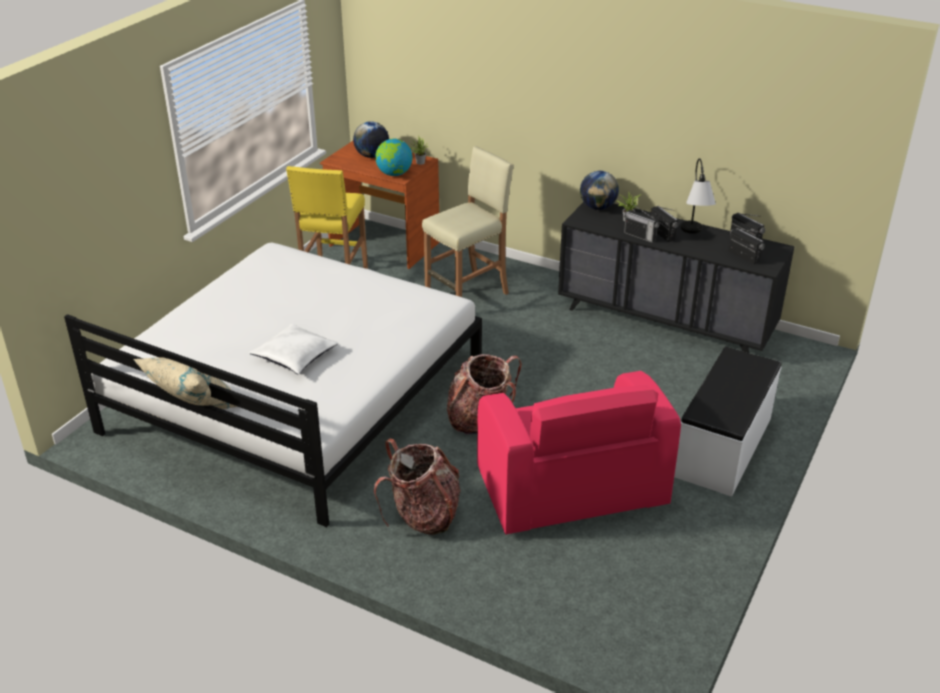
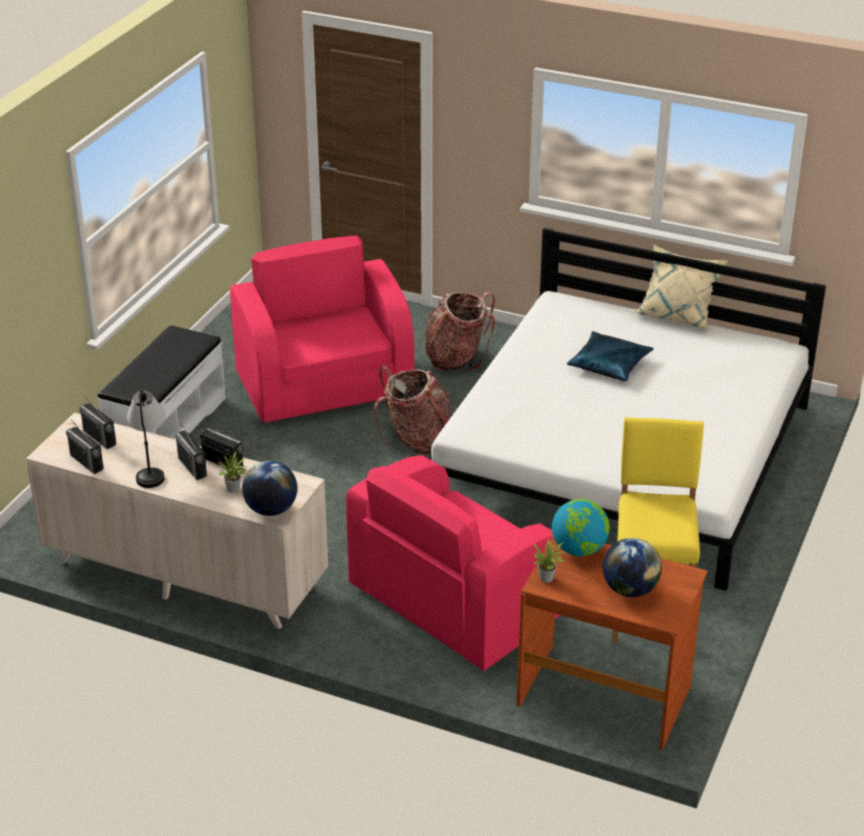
camera: 175 degrees right, 0 degrees up
(295, 356) = (608, 364): white pillow -> blue pillow
(468, 294) = (453, 602): beige stool -> pink armchair
(666, 321) = (184, 574): black dresser -> beige dresser

